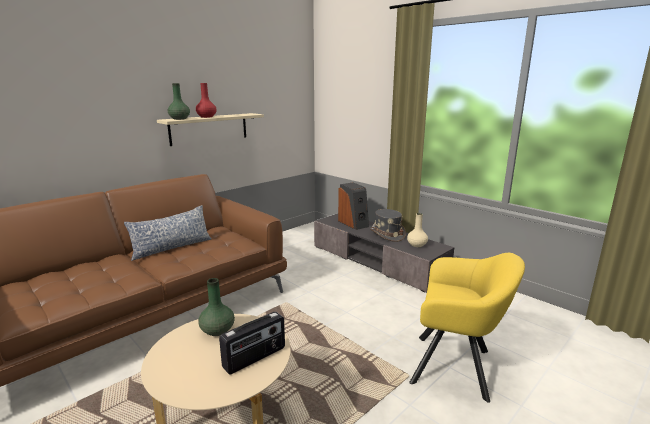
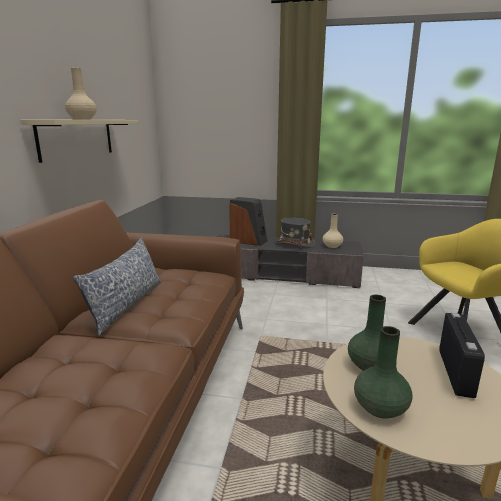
camera: 35 degrees left, 0 degrees up
(179, 119) = (56, 119): green vase -> green vase (379, 408)
(206, 117) = (82, 119): red vase -> beige vase

